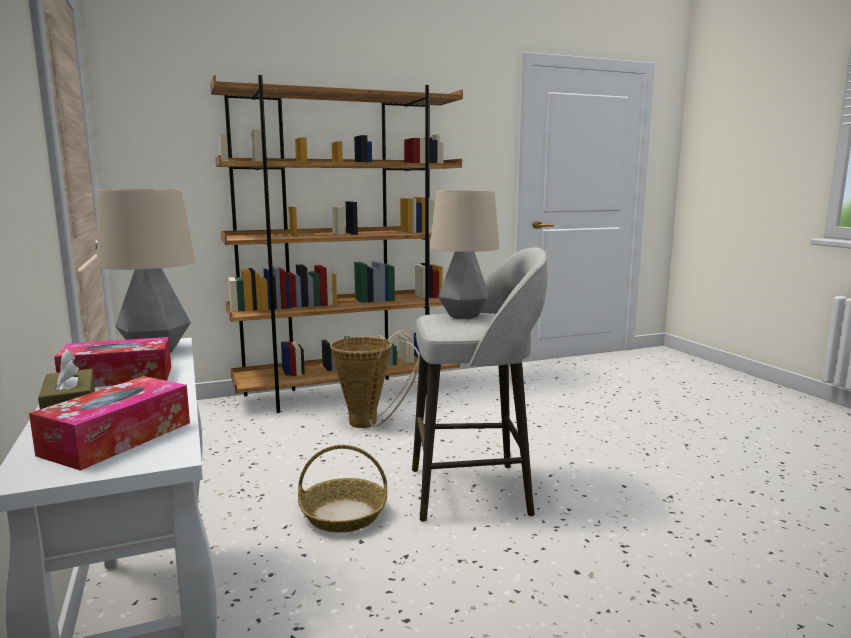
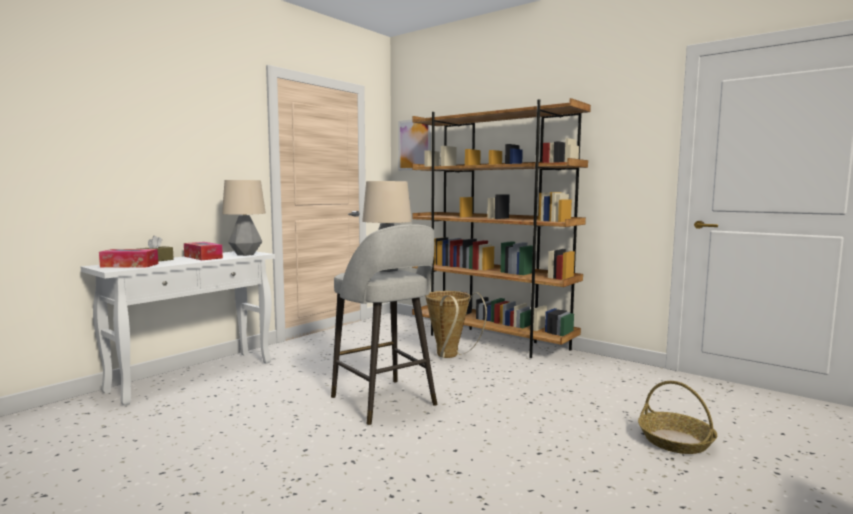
camera: 60 degrees right, 5 degrees down
(155, 120) = (414, 144): none -> picture
(344, 515) = (322, 379): basket -> basket (676, 441)

